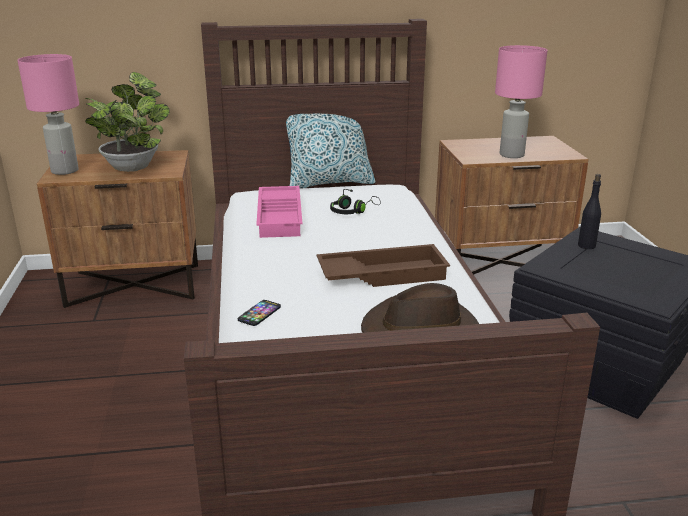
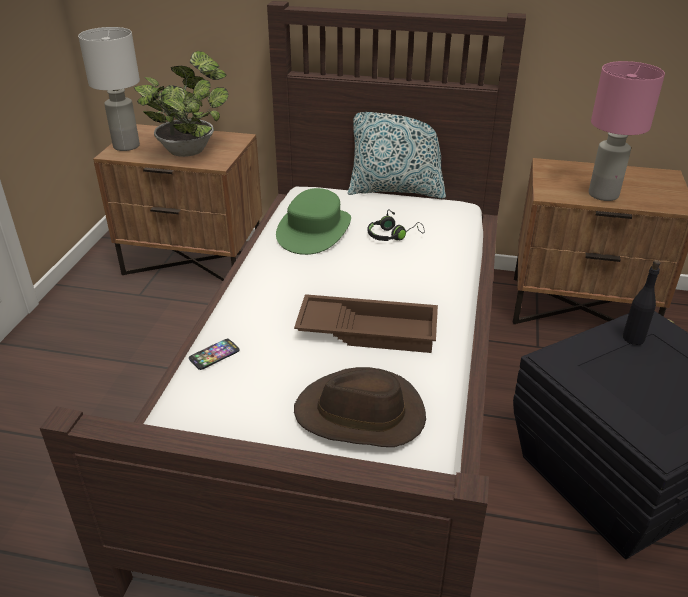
camera: 20 degrees right, 10 degrees up
(65, 171) = (127, 146): pink table lamp -> white table lamp
(281, 217) = (314, 230): pink tray -> green hat

